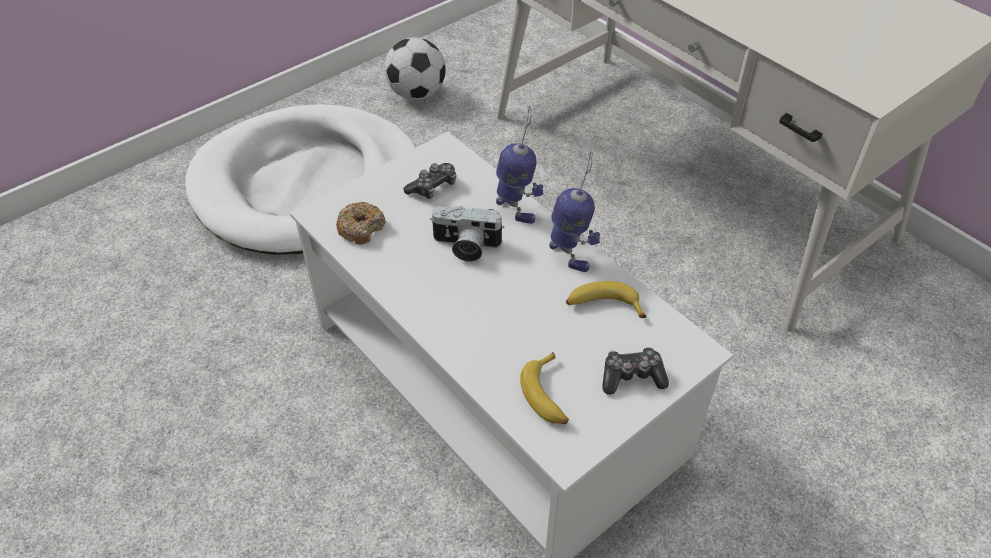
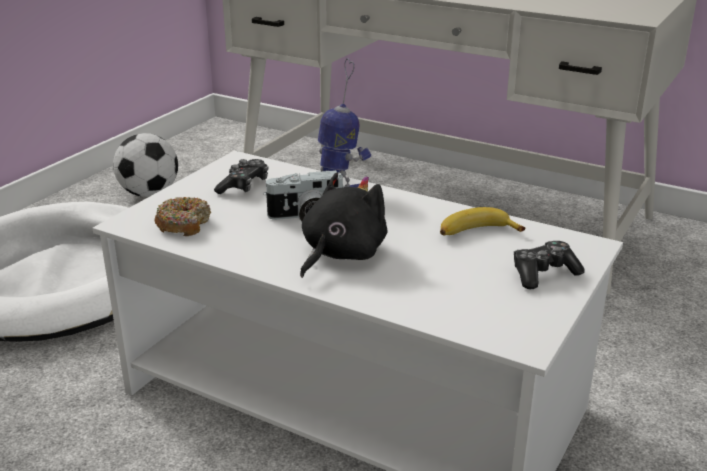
camera: 20 degrees left, 20 degrees down
(471, 302) = (340, 254): none -> black plush toy
(548, 395) = (471, 303): banana -> none
(570, 255) = (417, 206): toy robot -> none

